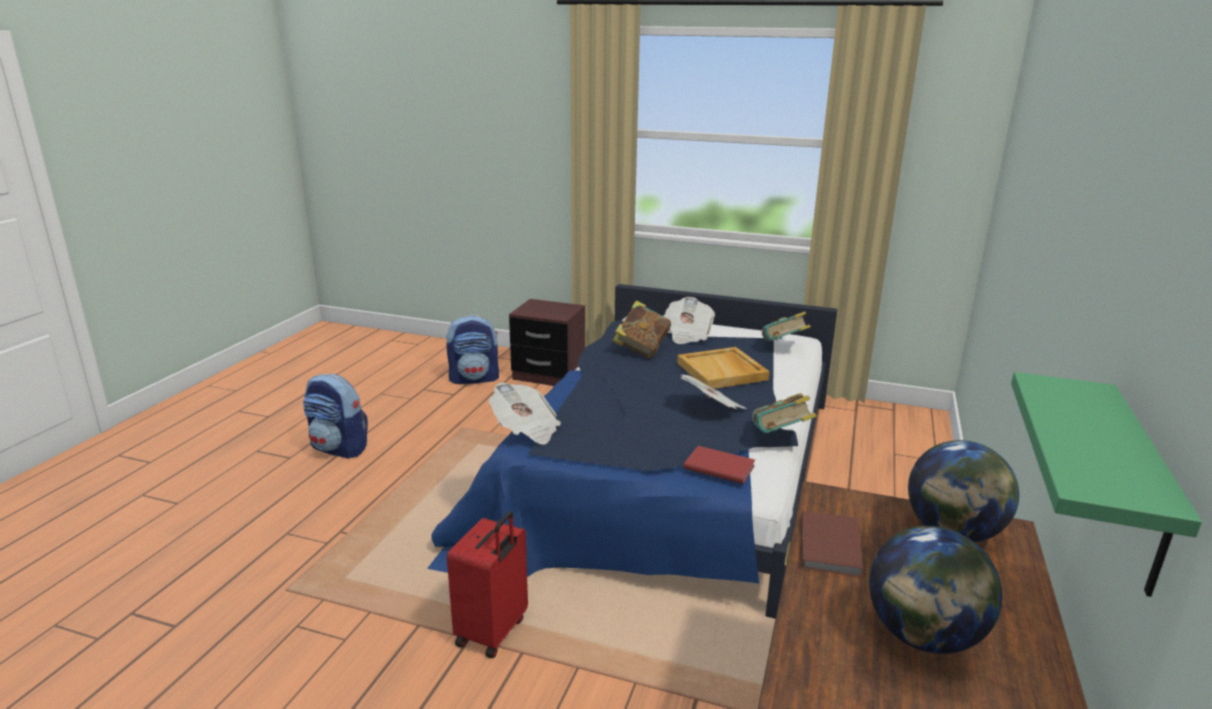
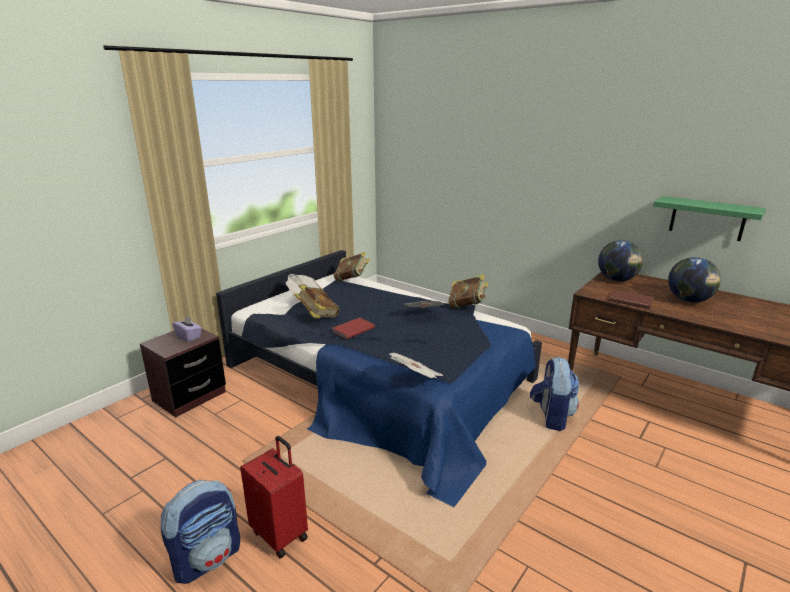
camera: 70 degrees left, 0 degrees up
(474, 379) = (147, 439): backpack -> backpack (551, 417)
(493, 632) = (530, 483): red suitcase -> red suitcase (280, 534)
(556, 311) = (189, 336): none -> purple tissue box
(719, 466) = (491, 328): red book -> red book (352, 329)
(722, 371) = (375, 301): beige tray -> none

